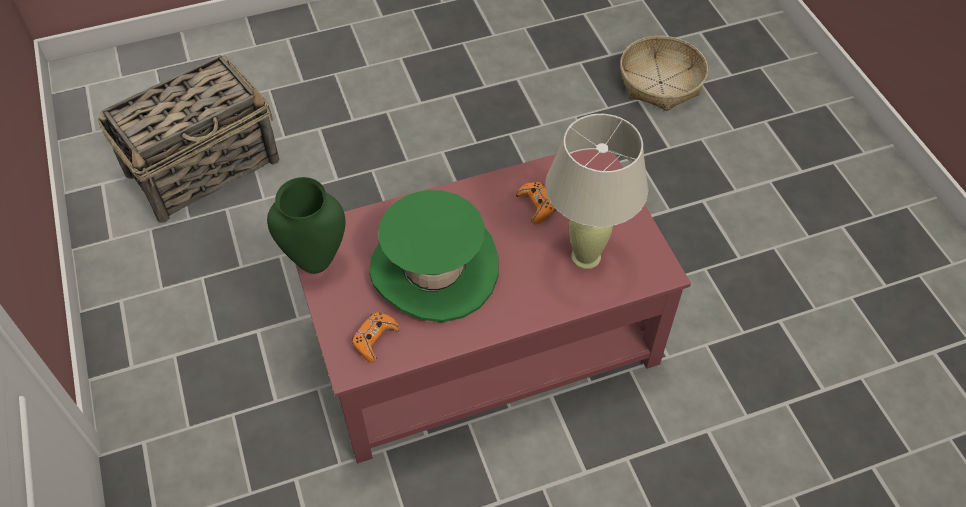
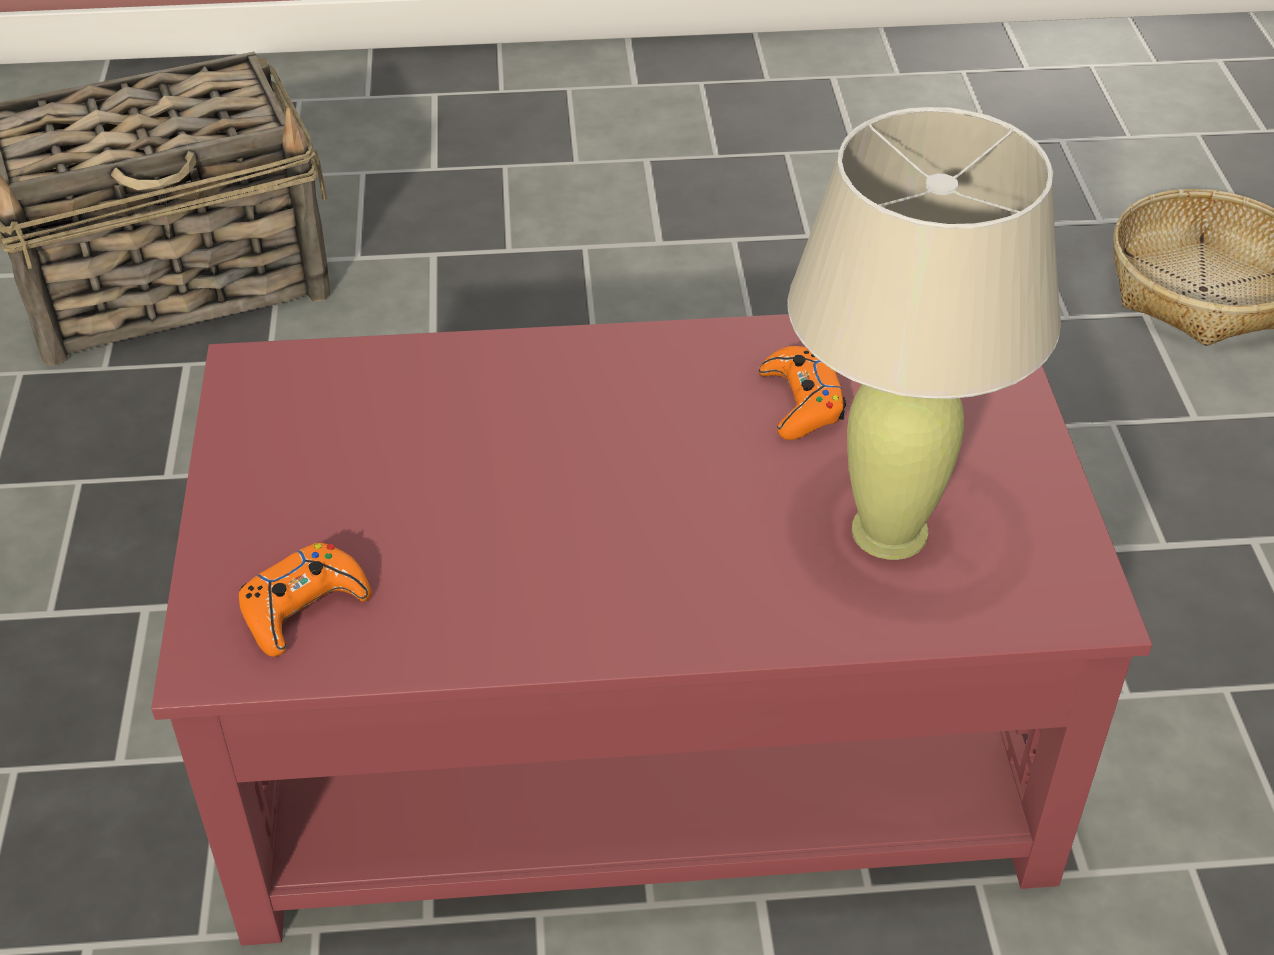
camera: 15 degrees right, 10 degrees down
(316, 262) = (243, 423): green vase -> none
(434, 269) = (507, 488): green hat -> none

